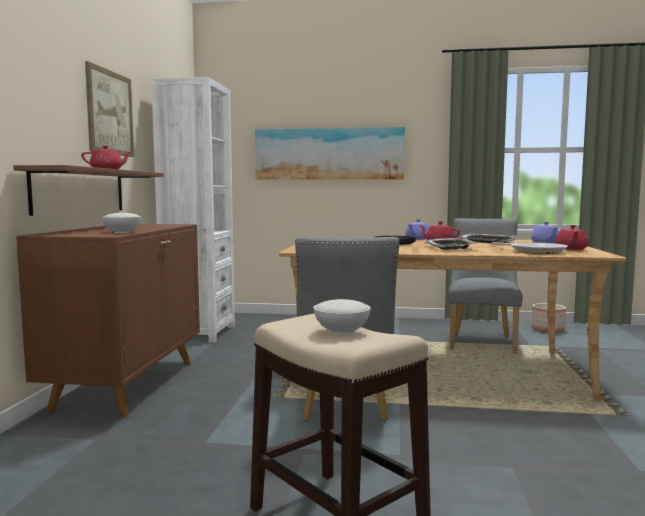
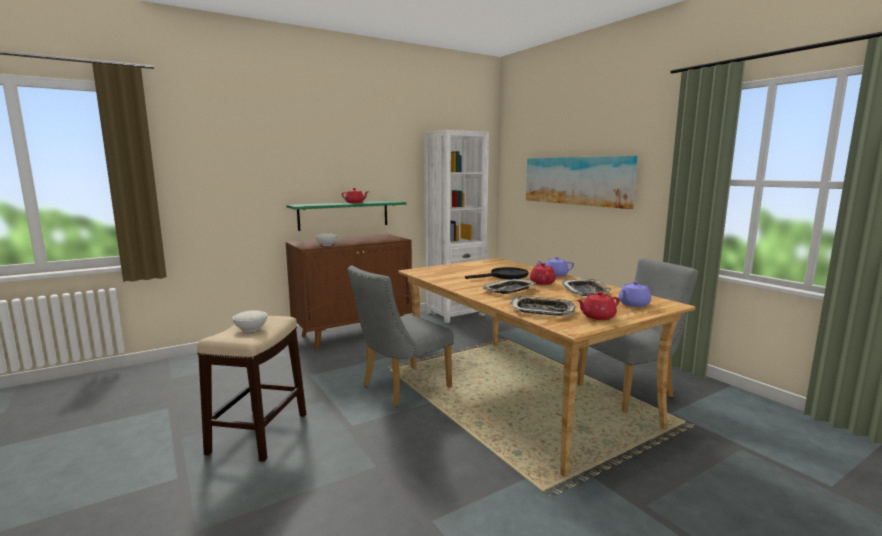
camera: 50 degrees right, 5 degrees up
(80, 191) = (344, 215): brown shelf -> green shelf
(110, 113) = (377, 163): picture -> none
(535, 251) = (542, 310): frying pan -> tray
(547, 329) = (749, 408): planter -> none

